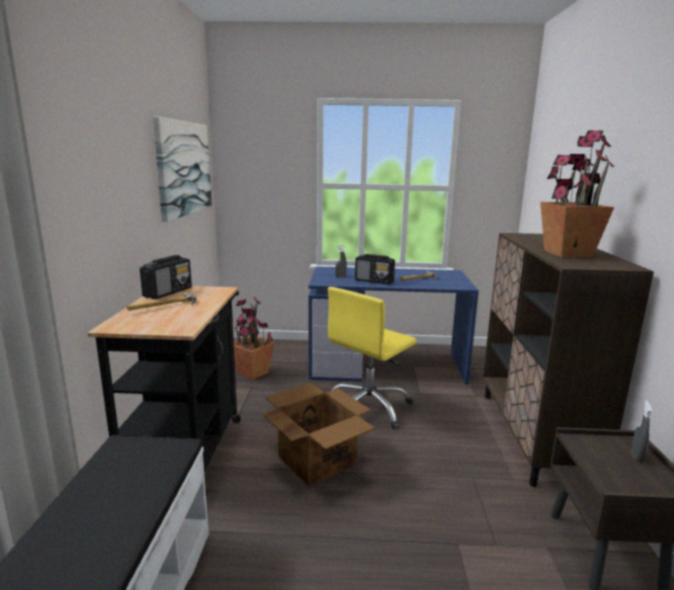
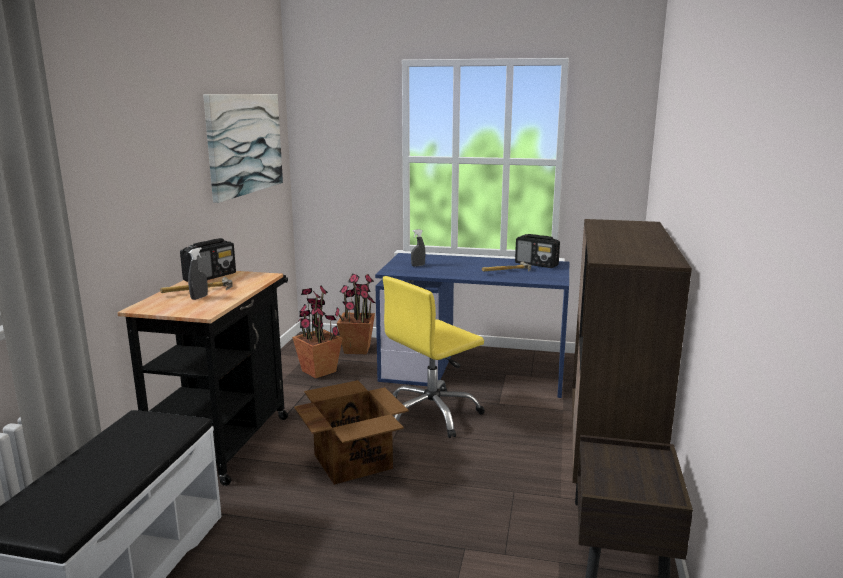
camera: 10 degrees right, 0 degrees up
(374, 281) = (453, 272): radio -> radio (537, 264)
(567, 253) = (624, 245): potted plant -> potted plant (357, 349)
(636, 456) = (651, 468): grey spray bottle -> grey spray bottle (199, 297)

